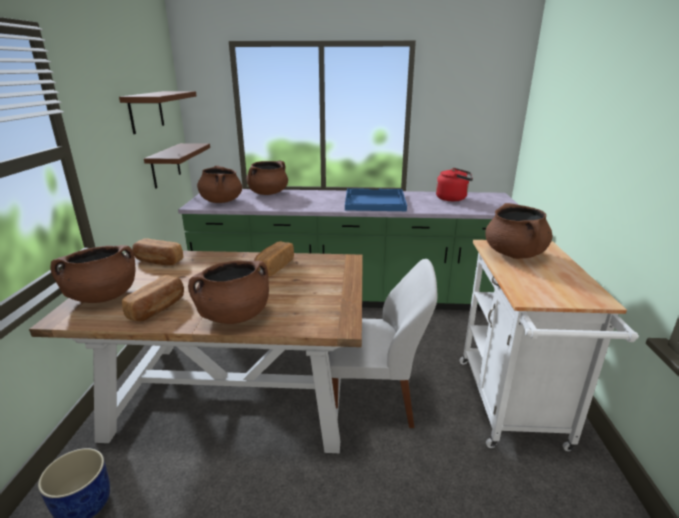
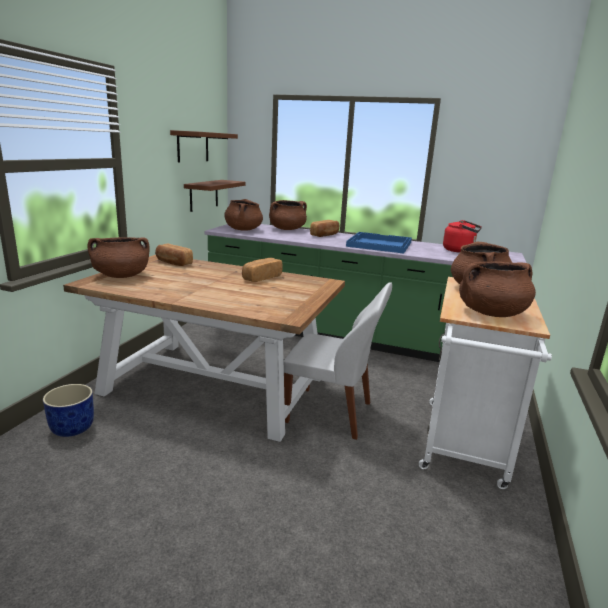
camera: 15 degrees right, 5 degrees down
(158, 308) = (156, 287): bread -> bread (325, 235)
(234, 316) = (209, 299): brown cooking pot -> brown cooking pot (491, 313)

